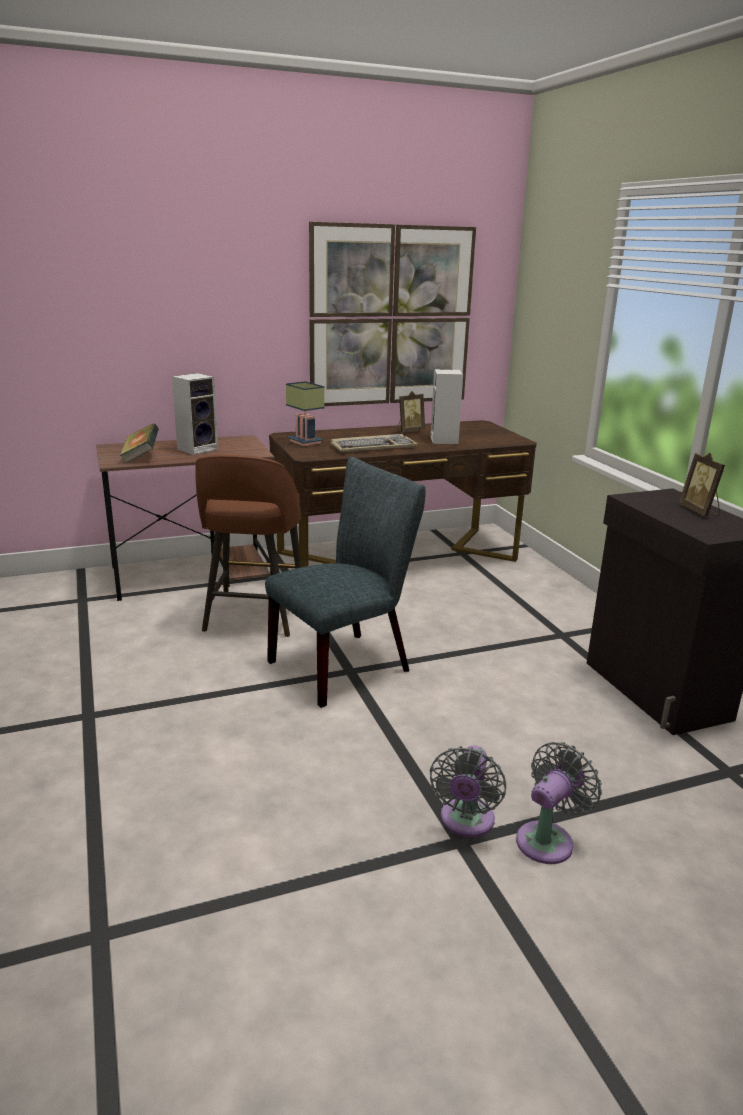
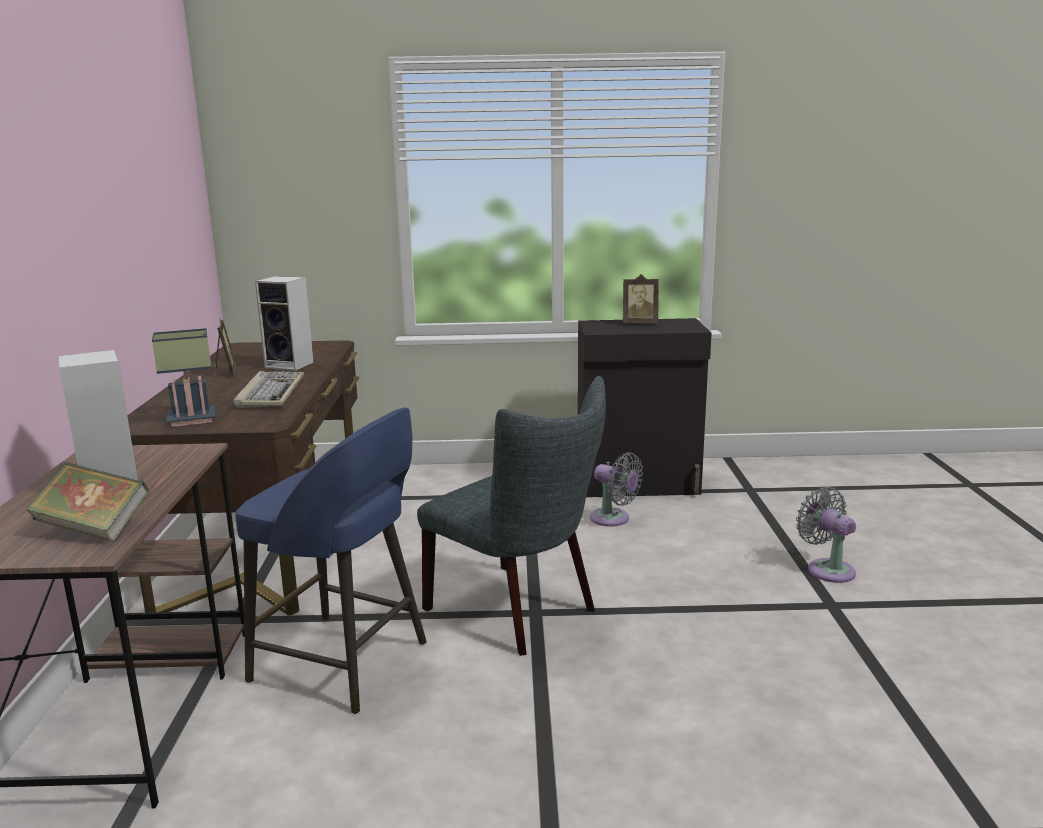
camera: 70 degrees left, 5 degrees down
(254, 616) = (344, 663): brown stool -> blue stool
(347, 664) = (519, 611): grey chair -> grey chair turned 150 degrees clockwise
(391, 317) = (146, 227): picture -> none
(465, 822) = (806, 597): grey fan -> grey fan (613, 519)

